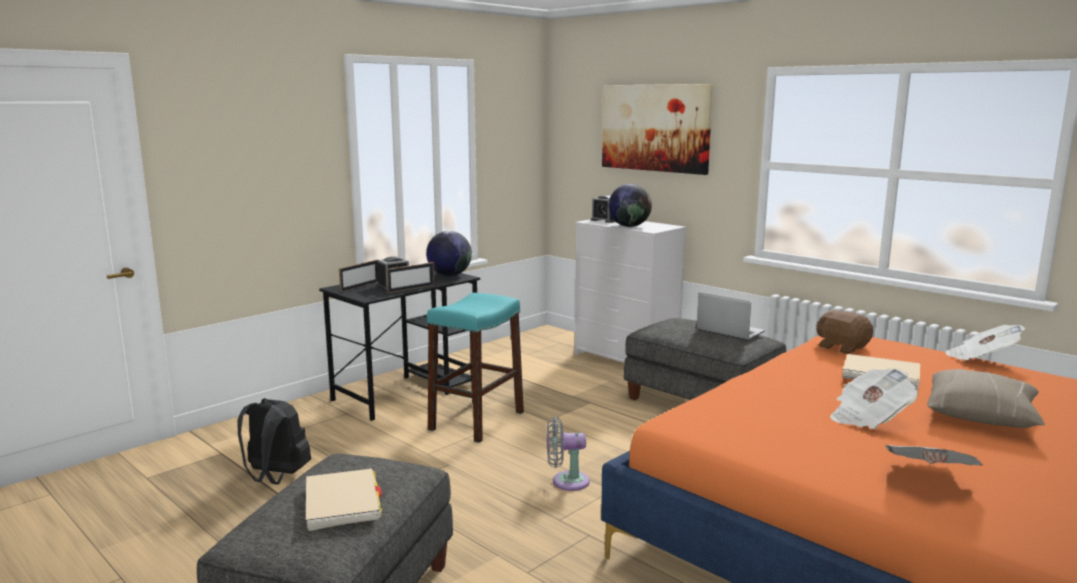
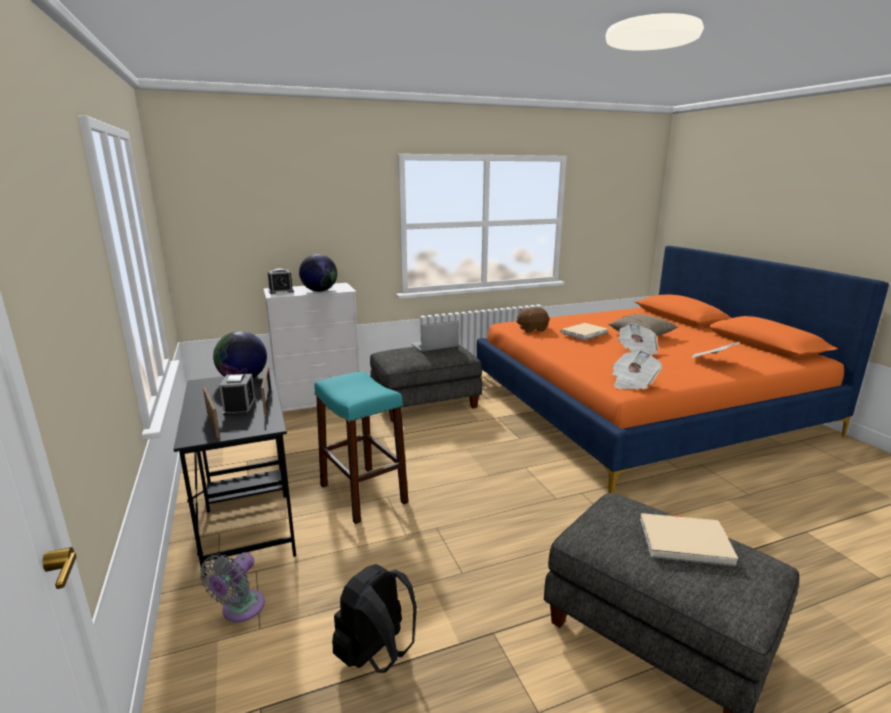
camera: 65 degrees left, 5 degrees up
(566, 481) = (503, 481): grey fan -> grey fan (240, 609)
(655, 128) = (300, 204): picture -> none
(981, 359) = (567, 315): newspaper -> newspaper (632, 383)

